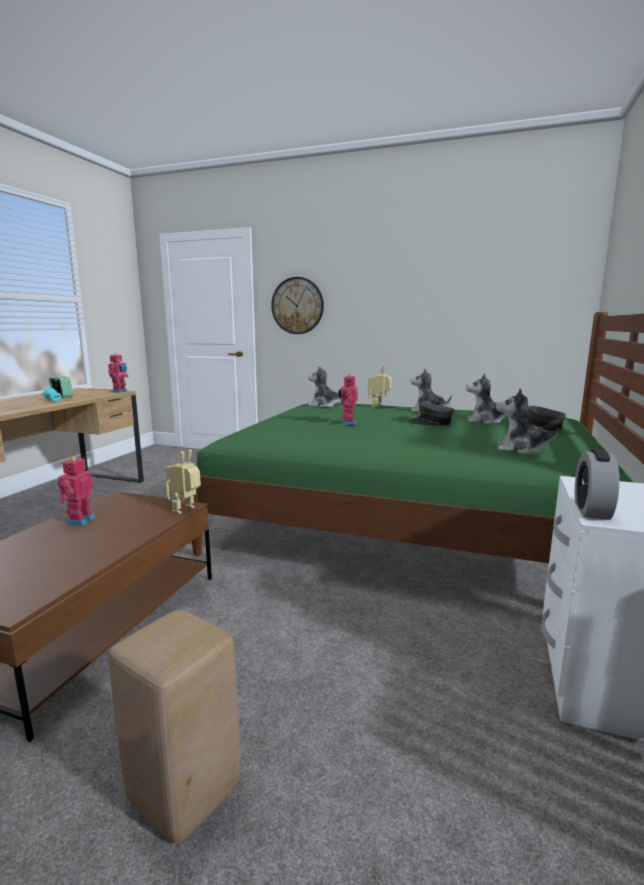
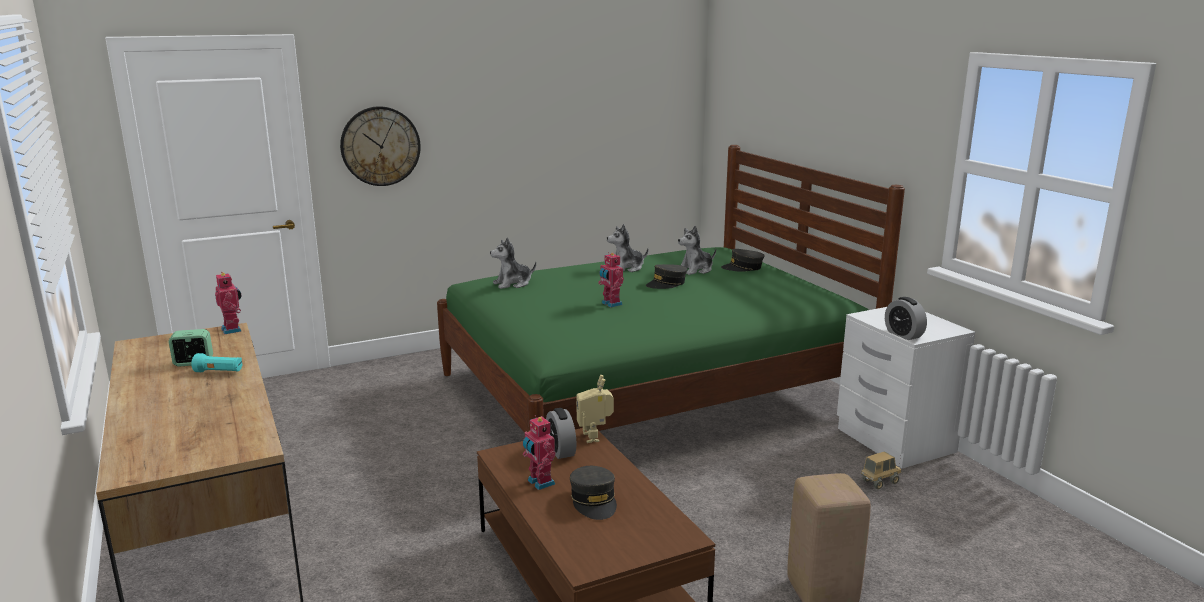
camera: 45 degrees left, 5 degrees up
(63, 546) = (594, 501): none -> grey cap
(146, 509) = (561, 450): none -> alarm clock
(379, 406) = (567, 271): toy robot -> none
(497, 718) = (880, 482): none -> toy truck
(520, 449) = (779, 296): plush toy -> none

